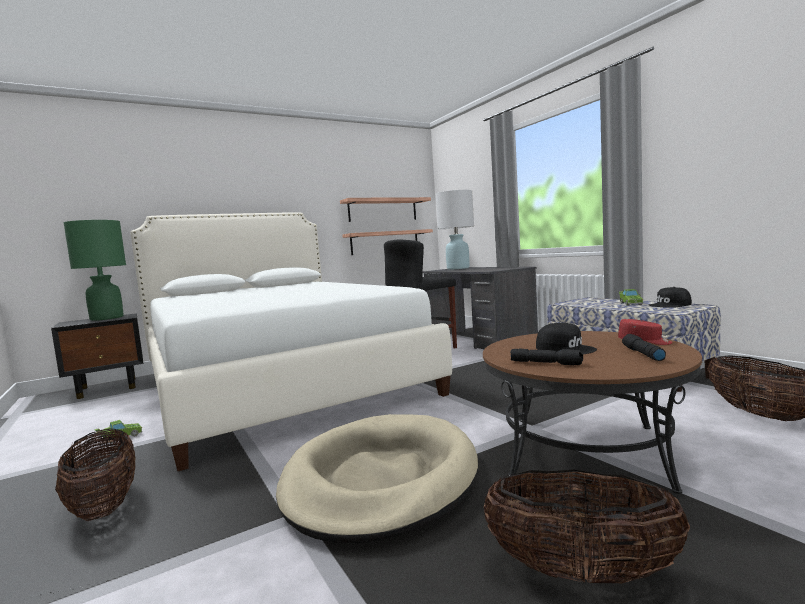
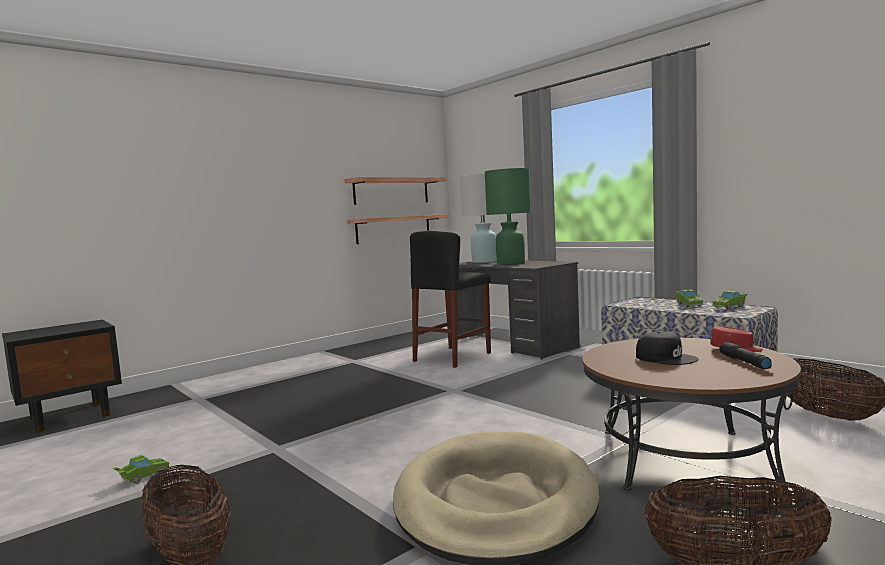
camera: 10 degrees left, 0 degrees up
(107, 318) = (70, 327): green table lamp -> green table lamp (511, 263)
(279, 383) = (302, 401): white bed -> none
(546, 363) = (661, 374): black flashlight -> none
(670, 305) = (730, 306): black cap -> green toy car

